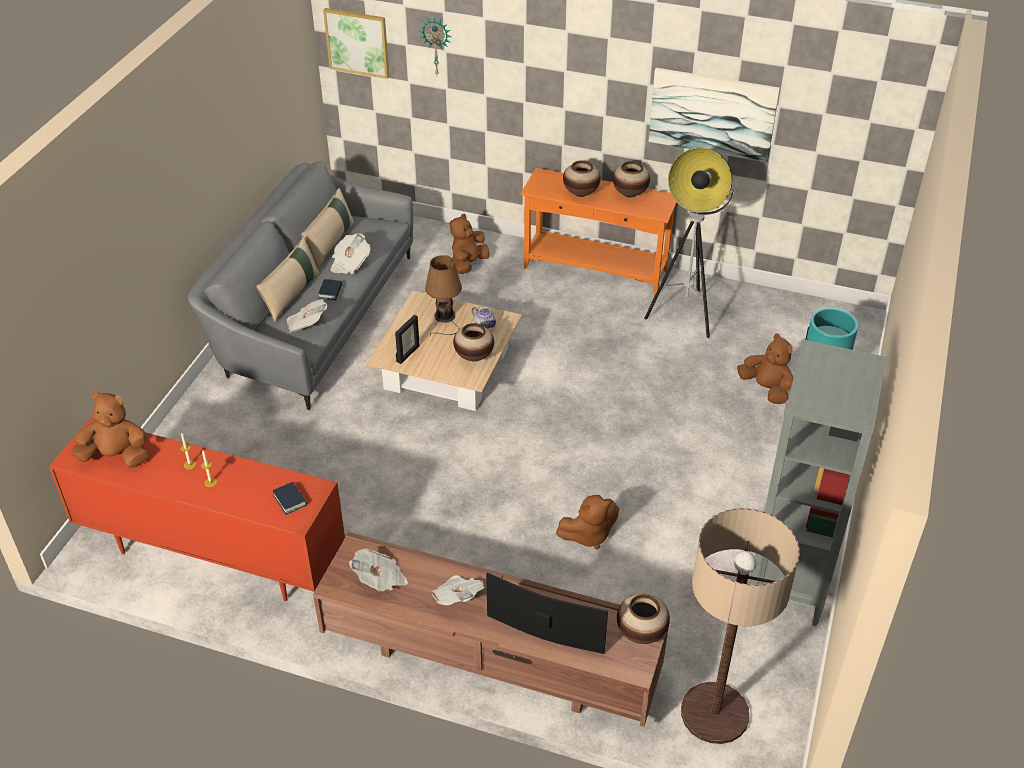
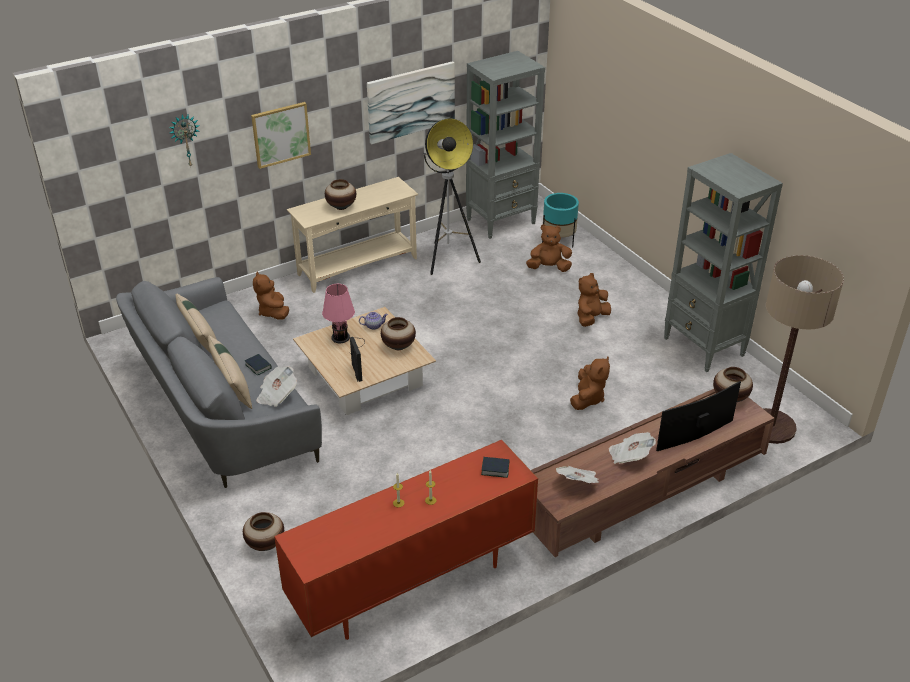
camera: 50 degrees left, 5 degrees down
(117, 456) = (341, 539): brown plush toy -> brown plush toy (591, 318)
(349, 263) = (240, 343): newspaper -> none
(357, 42) = (108, 169): picture -> picture (281, 134)
(445, 317) = (342, 338): brown table lamp -> pink table lamp
(596, 268) = (358, 266): orange console table -> beige console table
(629, 193) = (370, 191): vase -> vase (265, 544)
(797, 312) = (501, 221): none -> grey bookcase

